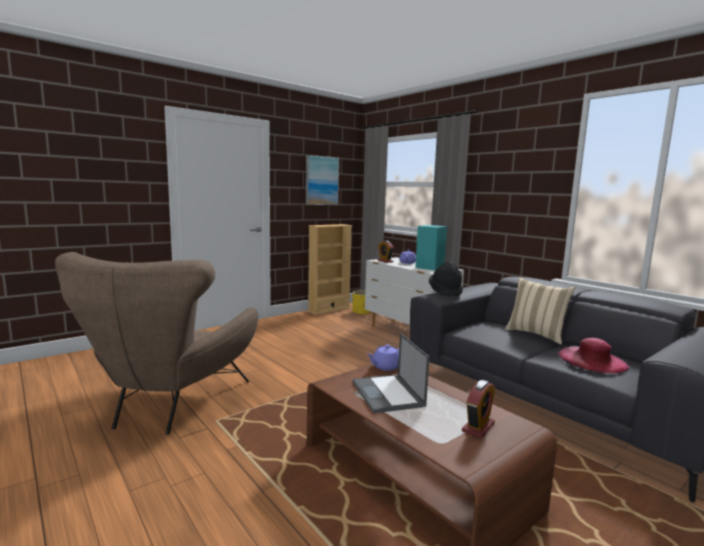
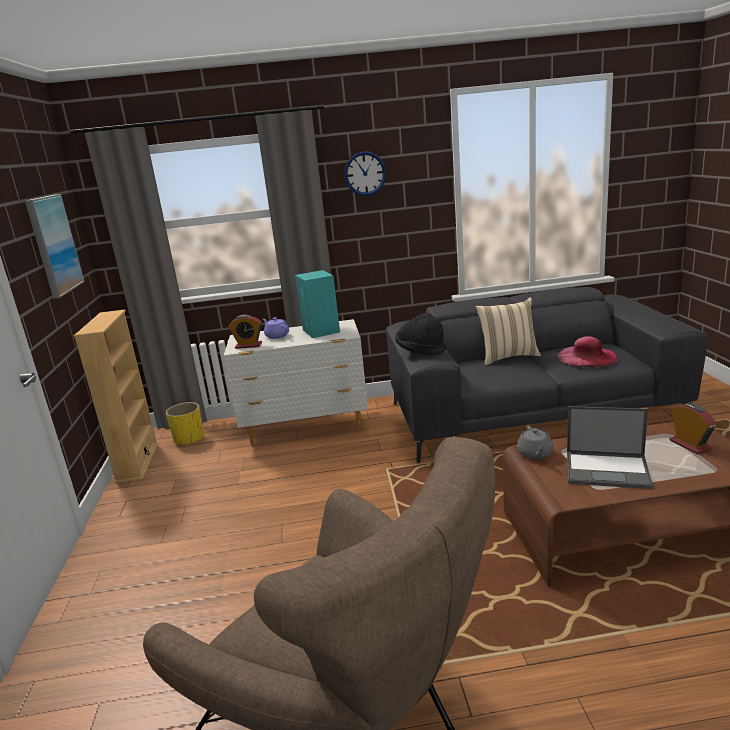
camera: 55 degrees left, 10 degrees up
(385, 367) = (535, 454): purple teapot -> grey teapot
(503, 162) = (365, 173): none -> wall clock

